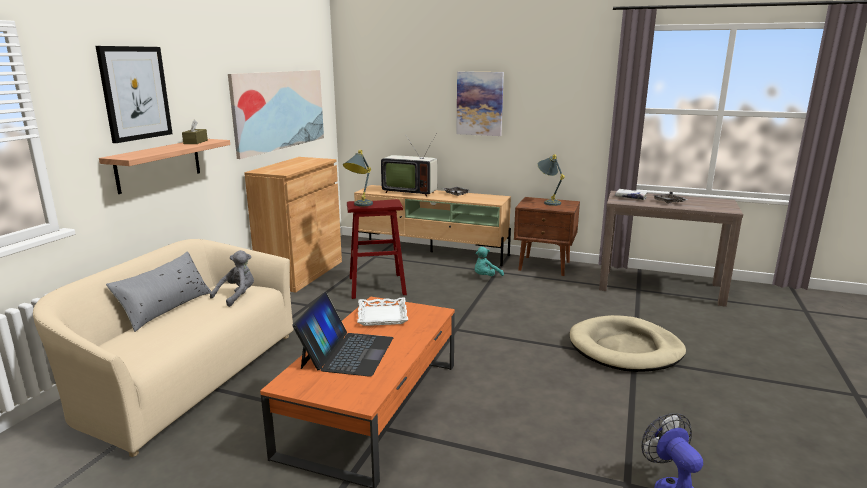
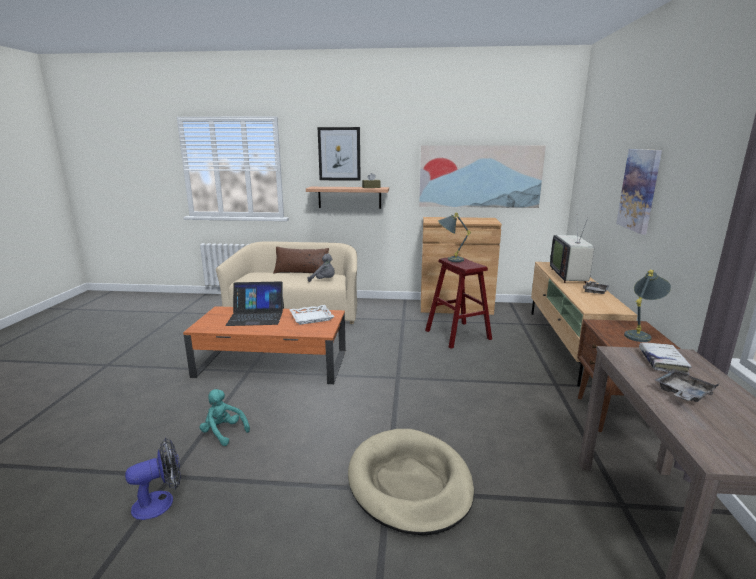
camera: 75 degrees right, 0 degrees up
(166, 309) = (301, 272): grey pillow -> brown pillow
(486, 277) = (532, 379): turquoise plush toy -> turquoise plush toy (223, 432)

